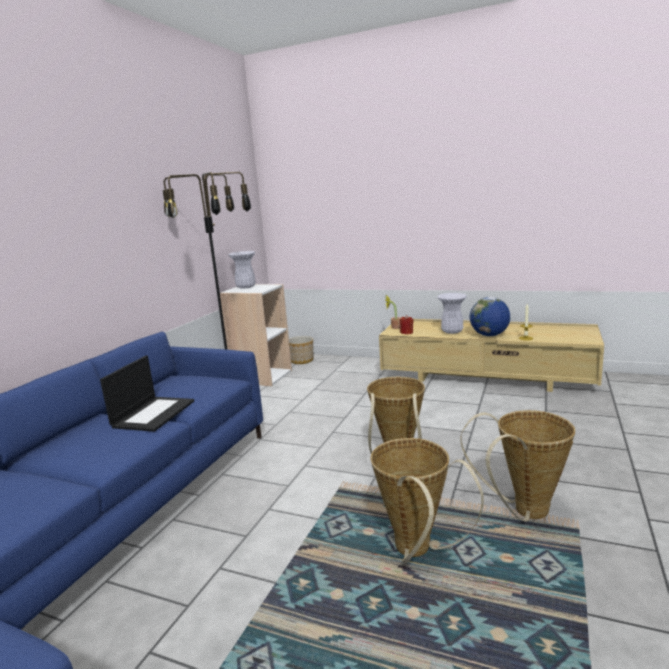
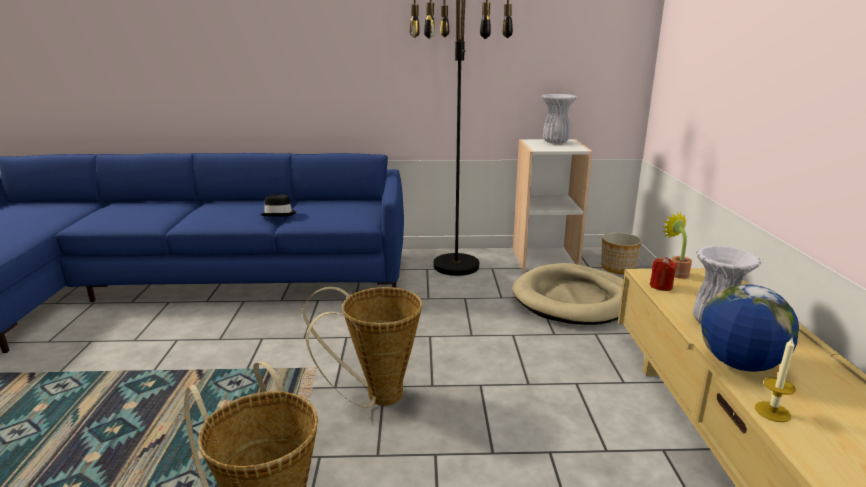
camera: 65 degrees right, 5 degrees up
(154, 413) = (279, 214): laptop -> black hat
(328, 380) = (574, 299): none -> beige dog bed
(417, 552) = (187, 444): basket -> none

